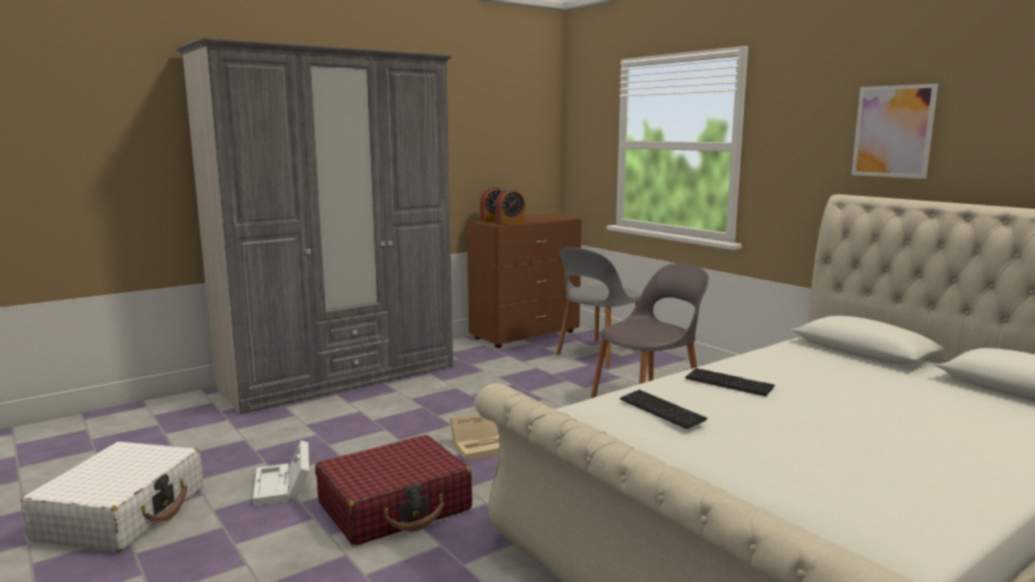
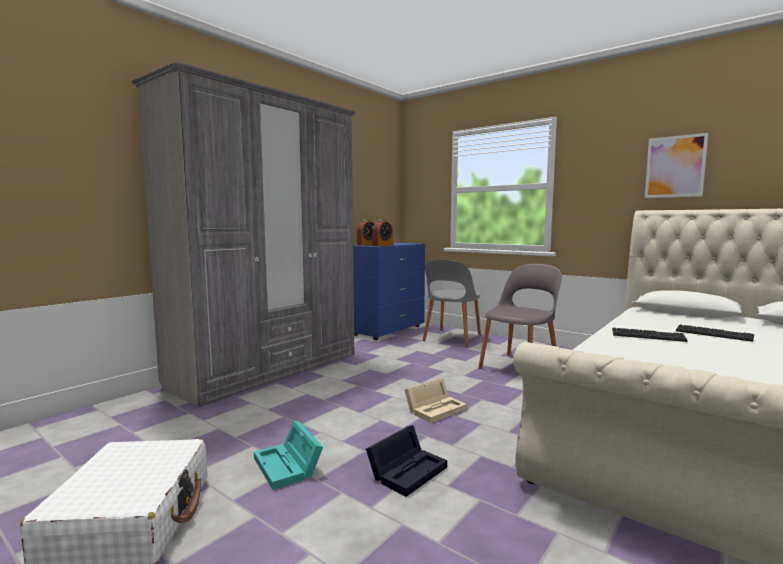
camera: 15 degrees left, 5 degrees down
(283, 487) = (289, 466): white storage box -> turquoise storage box
(395, 507) = (408, 470): red suitcase -> black storage box
(525, 335) = (388, 330): brown dresser -> blue dresser
(661, 411) = (643, 356): keyboard -> keyboard (713, 334)

